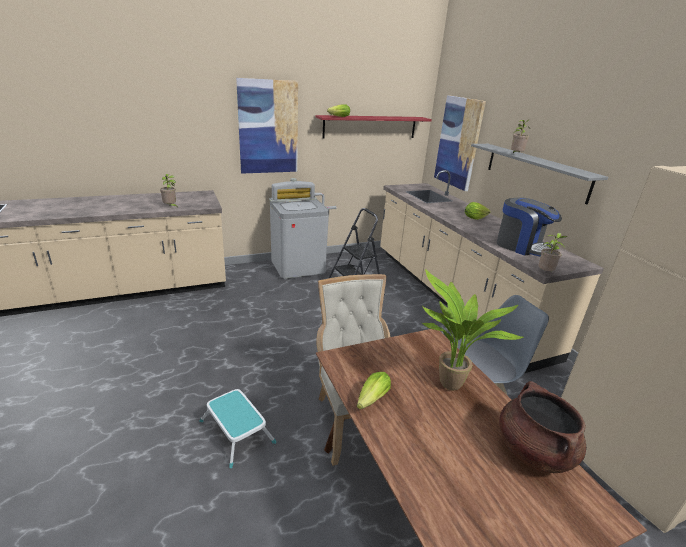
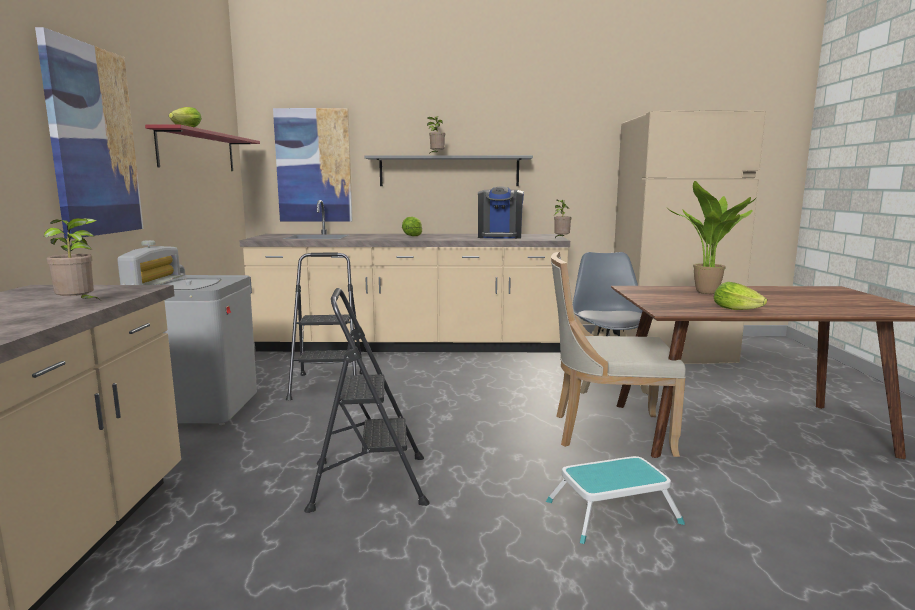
camera: 65 degrees left, 15 degrees down
(243, 334) = (365, 482): none -> black step ladder
(521, 246) = (500, 237): coffee machine -> coffee machine turned 120 degrees clockwise
(533, 451) = (783, 289): brown cooking pot -> none

